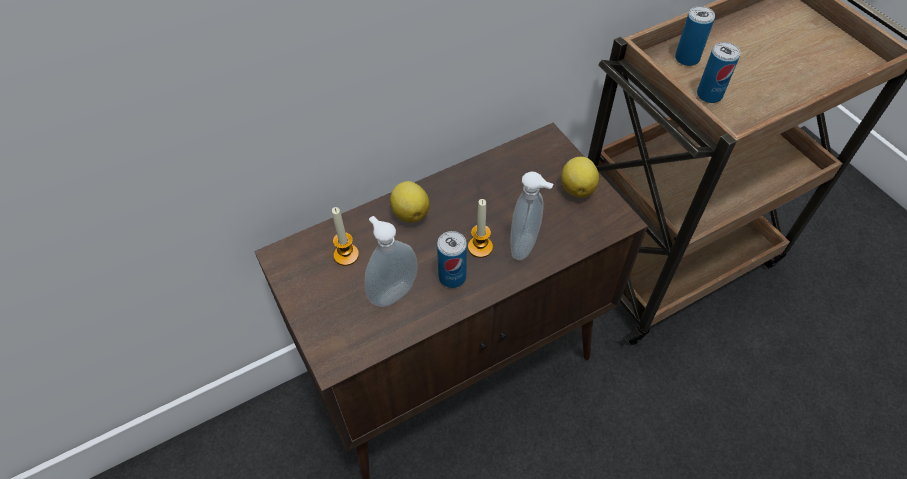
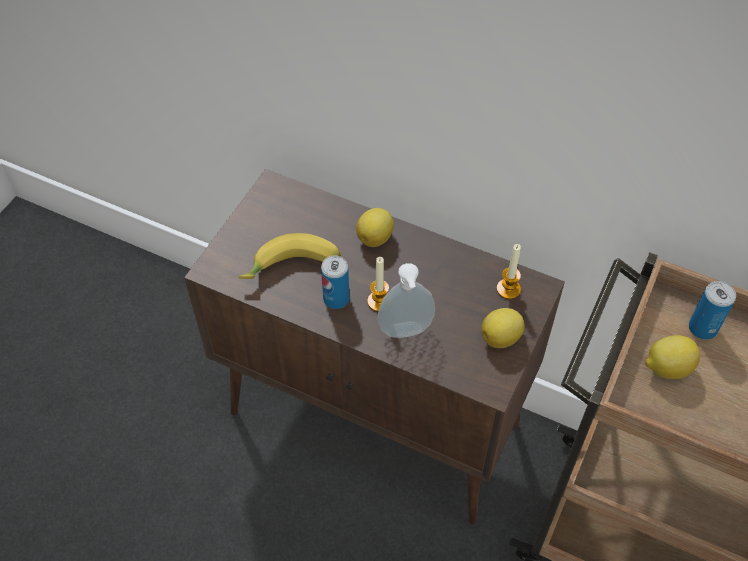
camera: 55 degrees right, 0 degrees up
(346, 255) = (303, 222): candle -> candle (508, 289)
(392, 291) = (293, 269): soap dispenser -> banana
(709, 95) = (666, 367): can -> lemon

